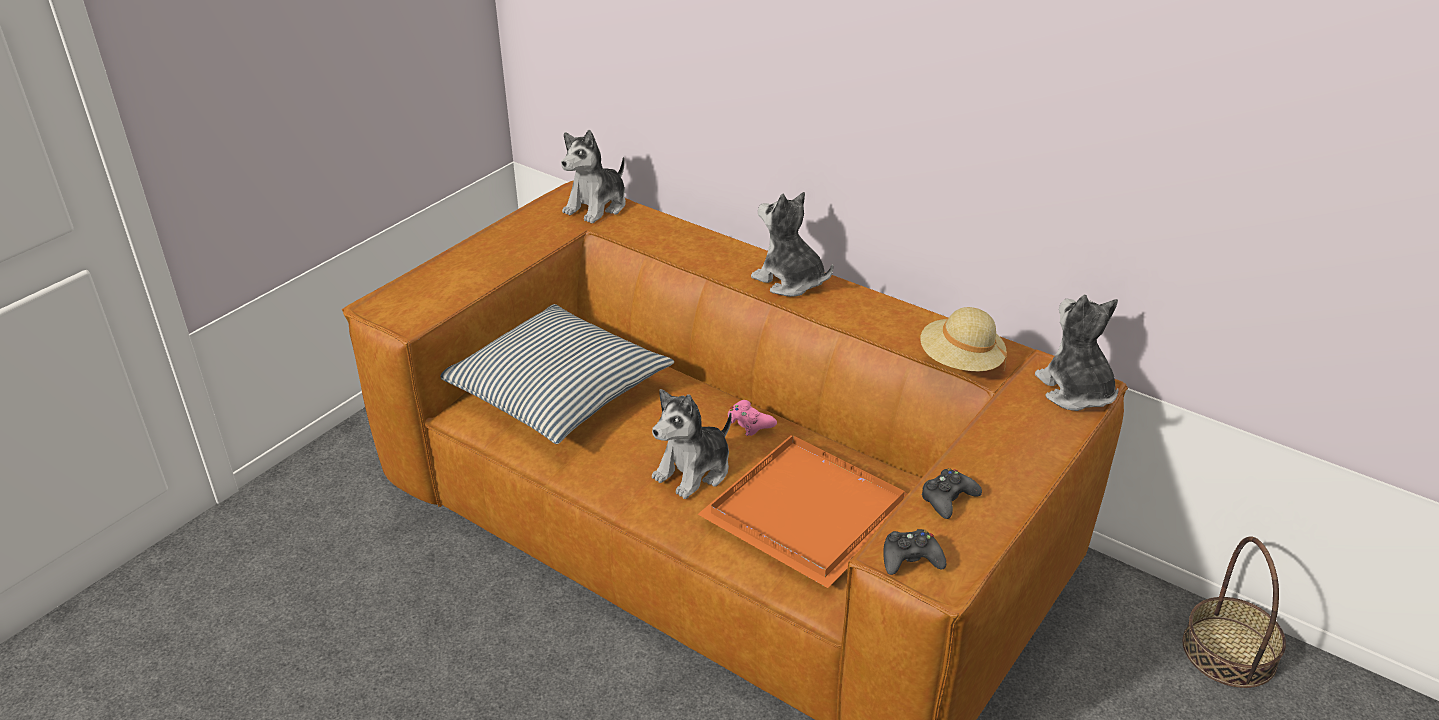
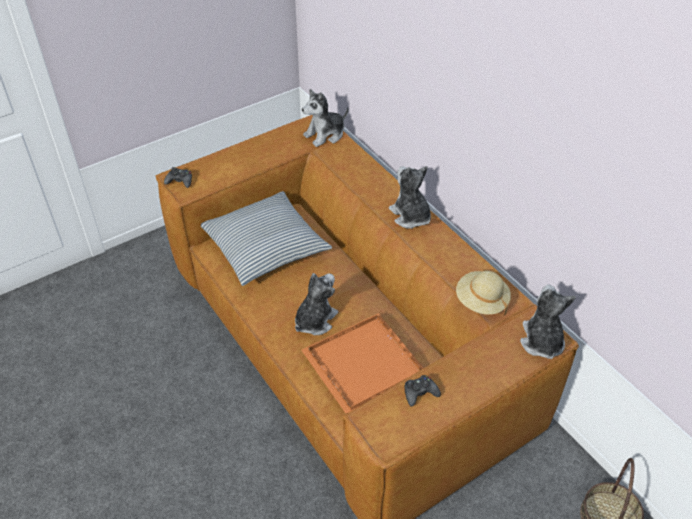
camera: 20 degrees right, 10 degrees up
(694, 471) = (314, 320): plush toy -> plush toy turned 150 degrees clockwise
(749, 423) = (361, 297): pink game controller -> none
(910, 559) = (377, 425): black game controller -> black game controller (180, 181)

